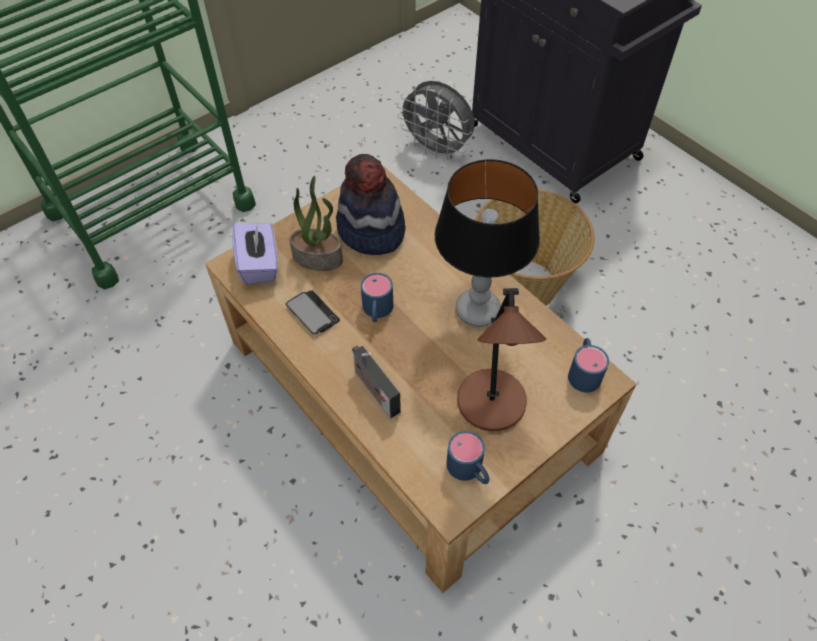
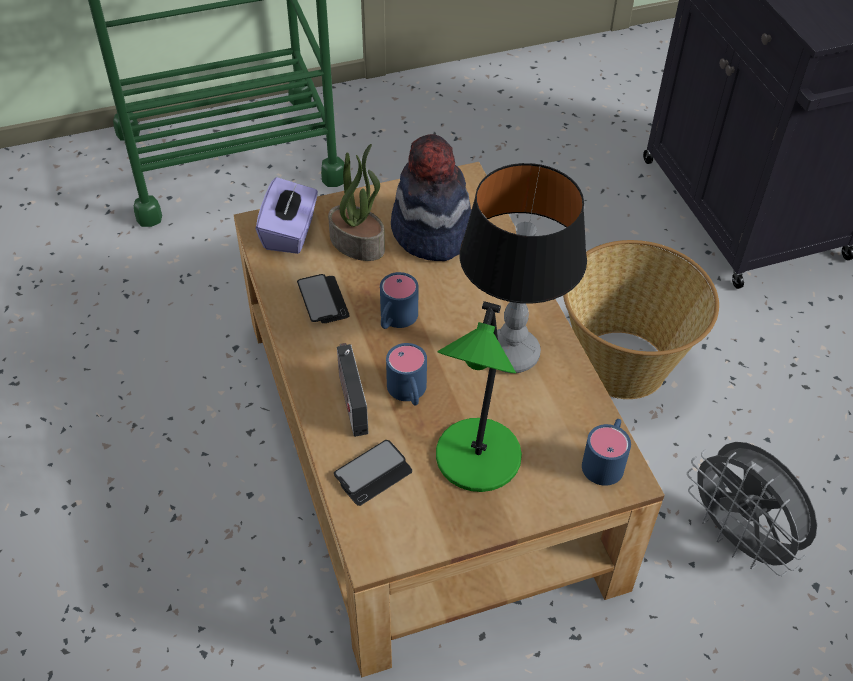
camera: 20 degrees right, 5 degrees down
(419, 443) = (373, 474): none -> phone
(437, 149) = (589, 178): grey fan -> grey fan (739, 539)
(469, 470) = (415, 521): blue mug -> blue mug (409, 393)
(492, 405) = (477, 460): brown table lamp -> green table lamp

